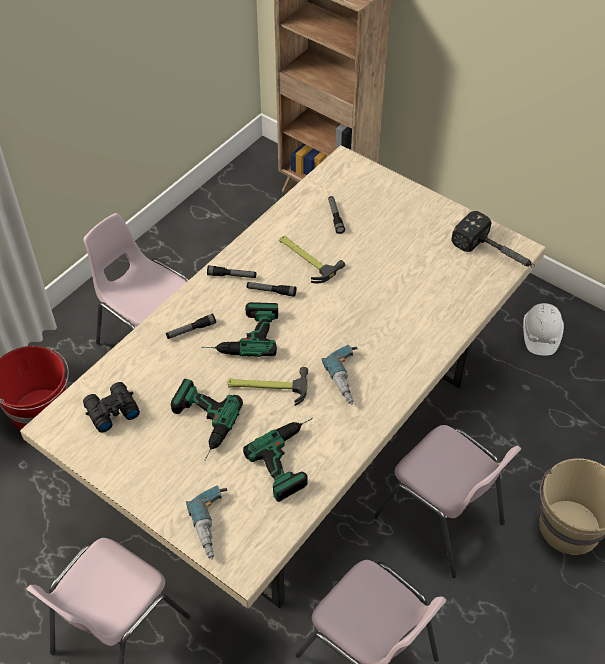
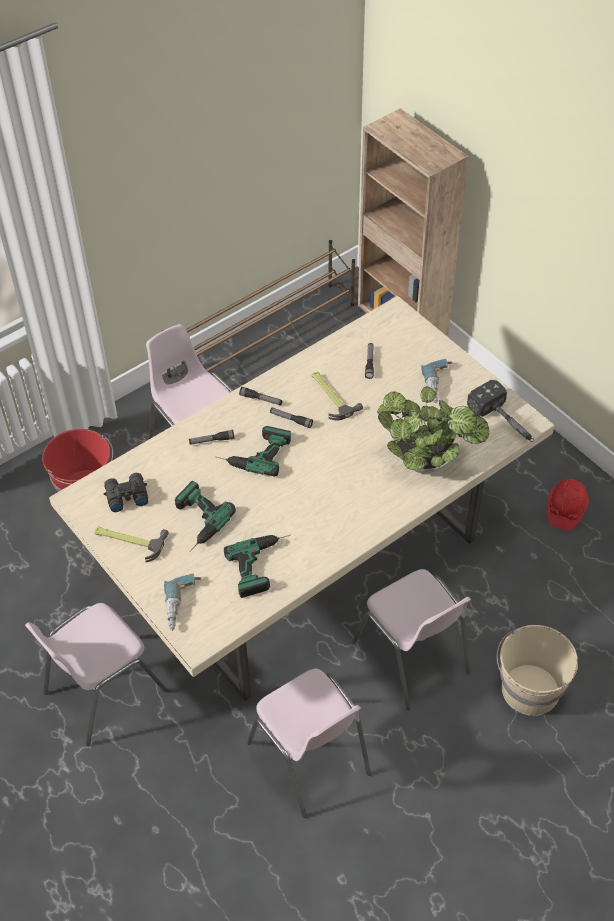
camera: 15 degrees right, 0 degrees up
(189, 221) = (264, 339): none -> brown shoe rack
(267, 387) = (261, 501): hammer -> hammer (129, 540)
(349, 378) = (334, 508): power drill -> power drill (440, 385)
(432, 309) = (428, 462): none -> potted plant
(540, 335) = (565, 509): white hard hat -> red hard hat

